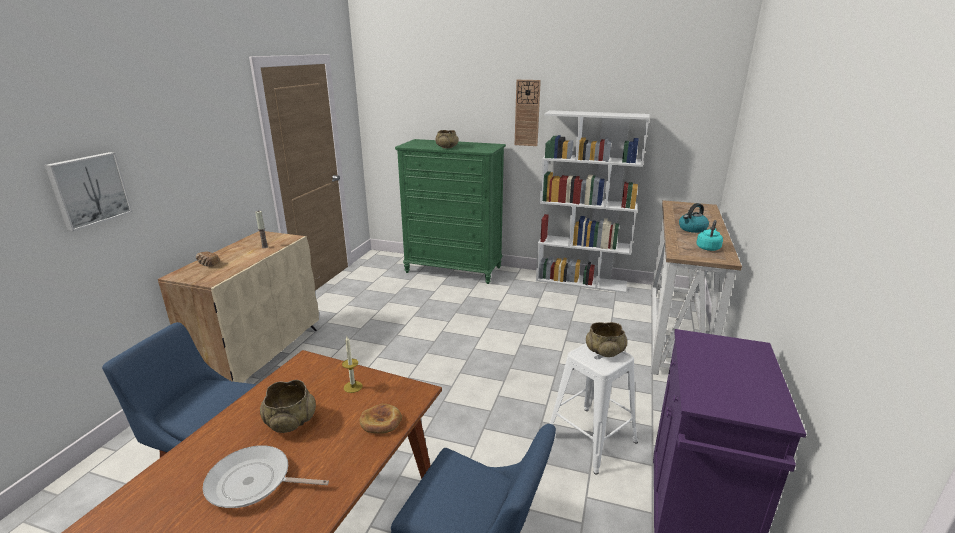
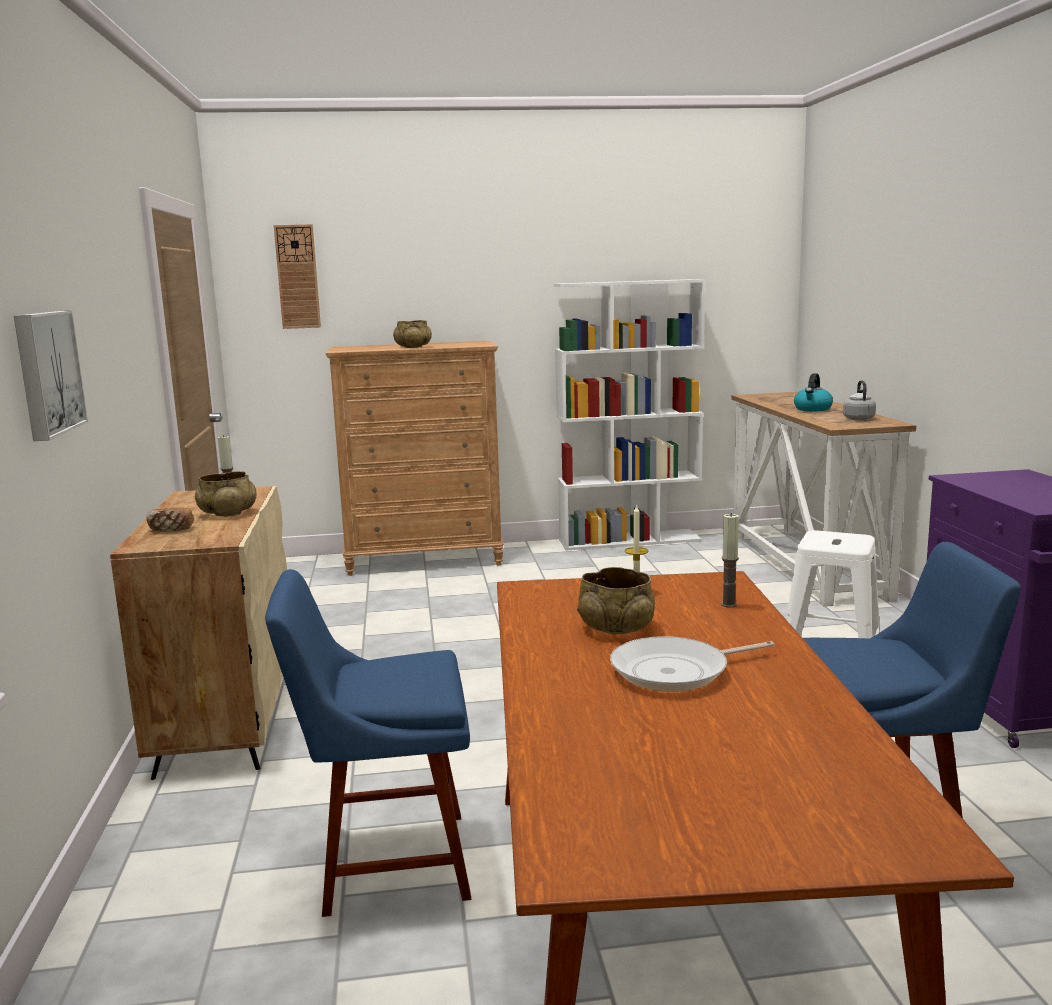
camera: 25 degrees left, 10 degrees down
(381, 421) = (729, 604): bread -> candle
(453, 270) = (424, 559): green dresser -> brown dresser
(527, 113) = (519, 290): wall clock -> wall clock (297, 277)
(604, 351) = (837, 537): beige bowl -> beige bowl (227, 513)
(708, 248) = (858, 418): turquoise kettle -> grey kettle

